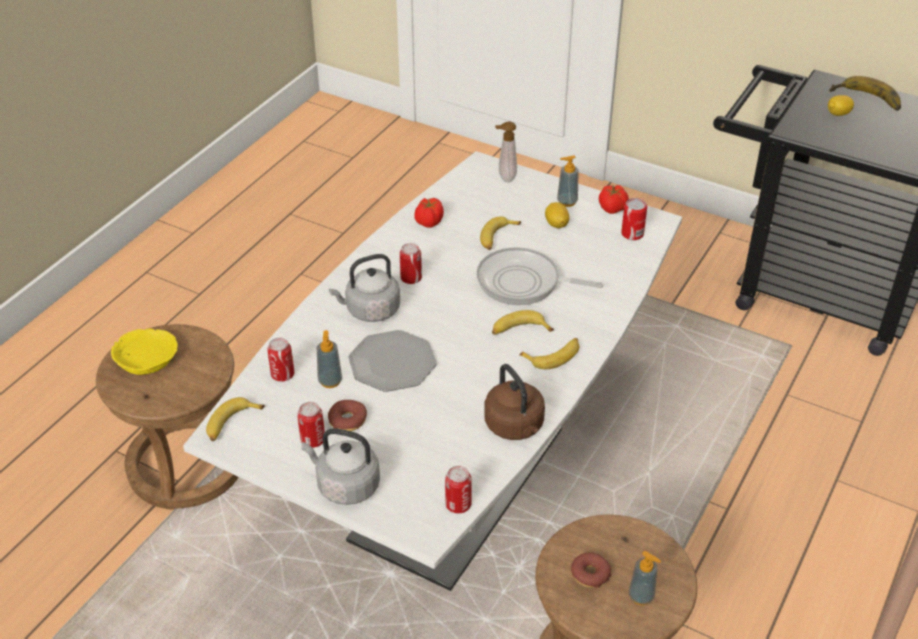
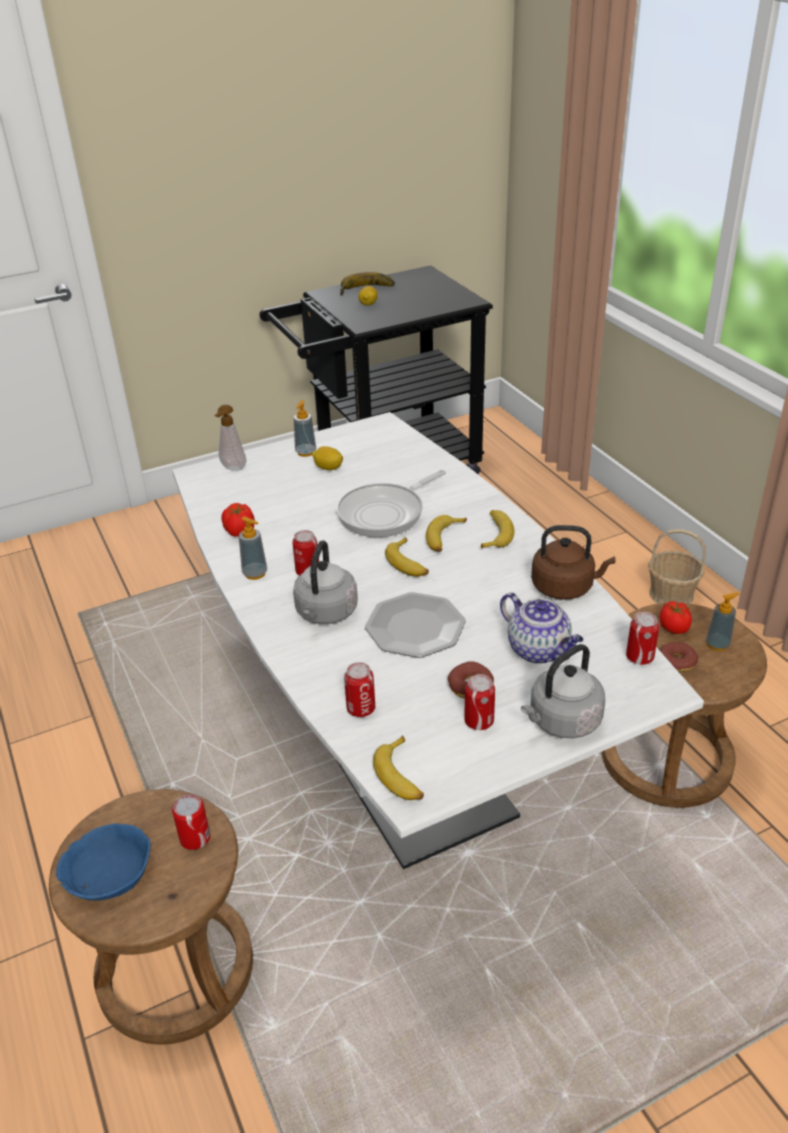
camera: 55 degrees left, 5 degrees down
(147, 357) = (107, 870): yellow bowl -> blue bowl
(330, 381) = (402, 678): soap dispenser -> soap dispenser (255, 573)
(419, 442) = (539, 650): none -> teapot
(497, 238) = (309, 503): banana -> banana (408, 563)
(612, 209) = (342, 436): tomato -> tomato (674, 628)
(632, 234) = (384, 439): can -> can (195, 838)
(849, 589) = (671, 594): none -> basket

